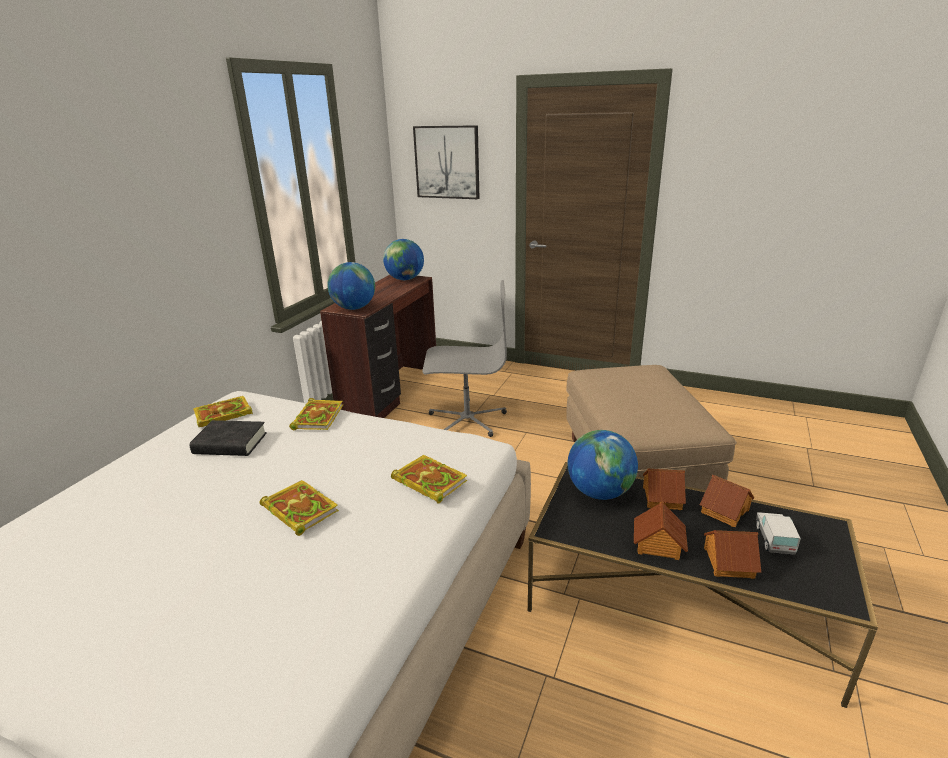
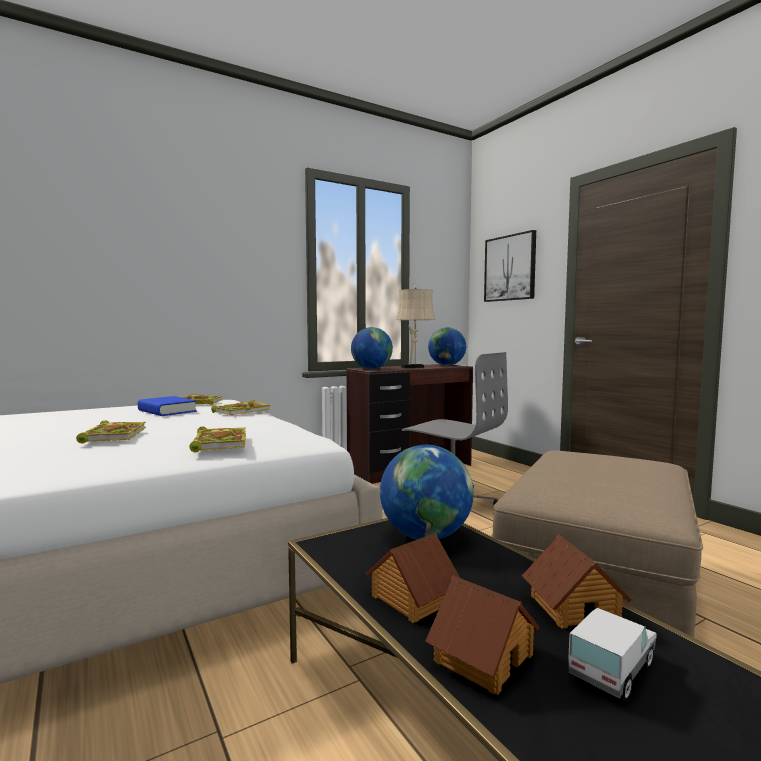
camera: 35 degrees right, 20 degrees down
(230, 444) = (167, 411): black book -> blue book
(386, 293) = (414, 367): none -> beige table lamp
(661, 497) = (495, 564): toy house -> none

